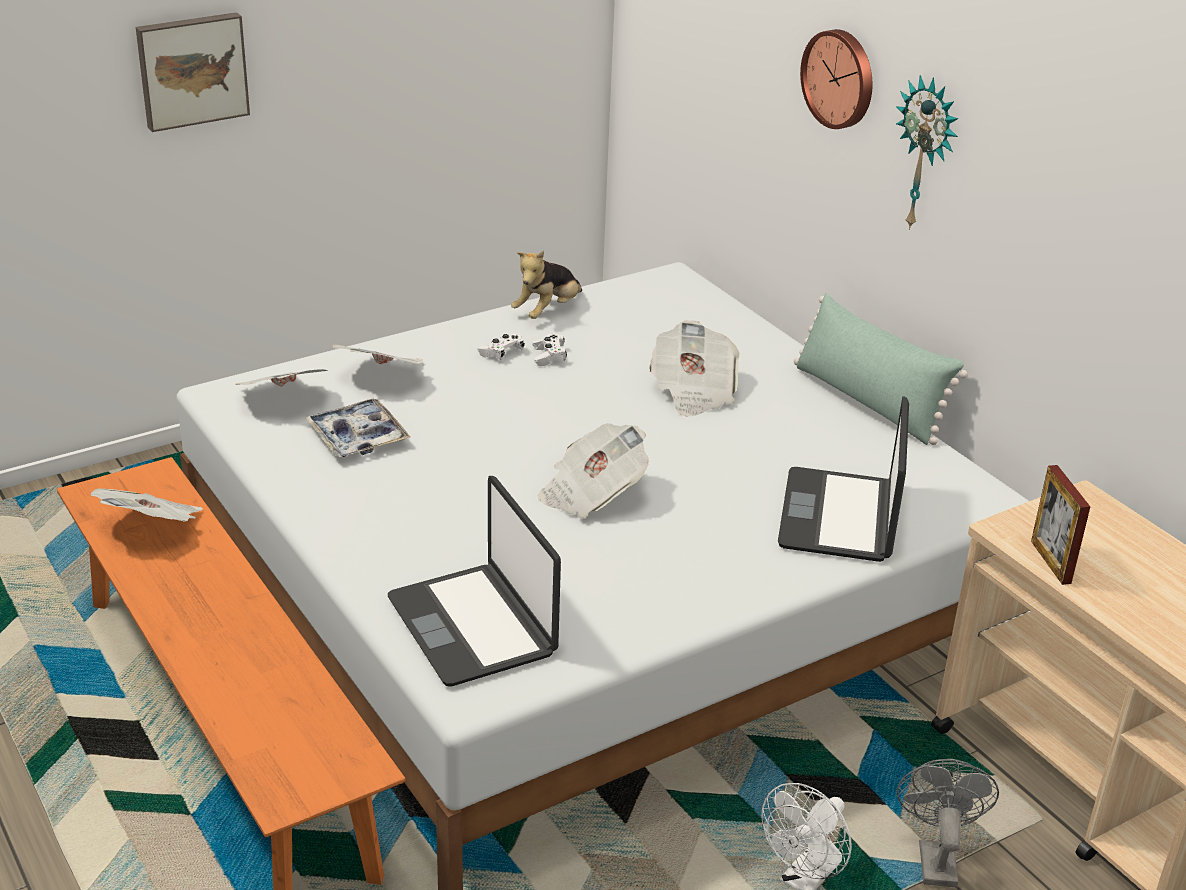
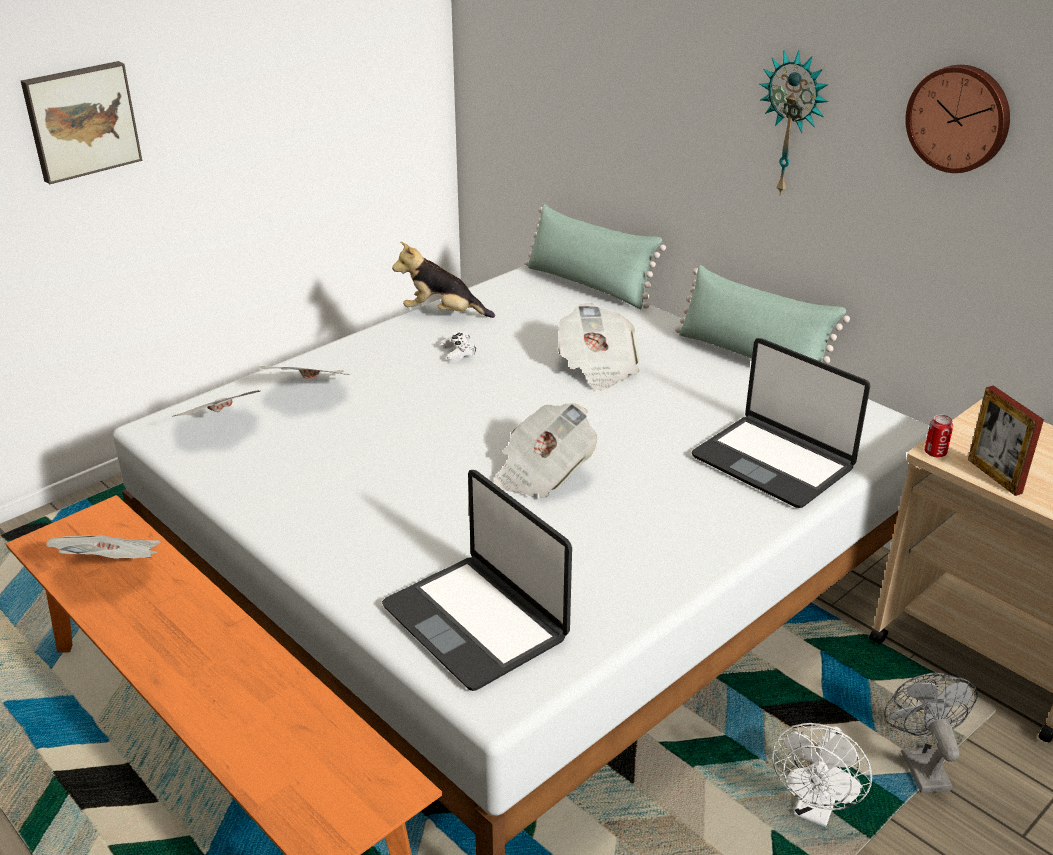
camera: 10 degrees left, 0 degrees up
(358, 437) = (303, 450): tray -> none
(501, 353) = (414, 355): white game controller -> none
(547, 311) = (442, 314): plush toy -> plush toy turned 75 degrees clockwise
(719, 299) = (589, 285): none -> green pillow
(840, 78) = (695, 68): wall clock -> wall clock (959, 118)
(840, 517) = (773, 462): laptop -> laptop turned 45 degrees counterclockwise
(999, 529) = (935, 453): none -> can

